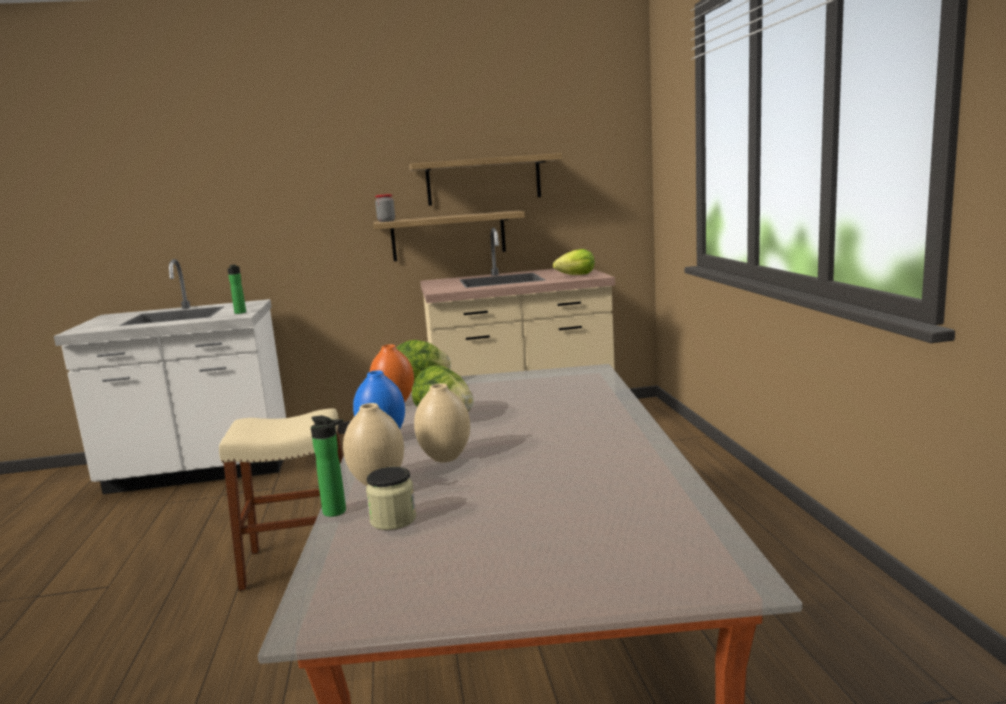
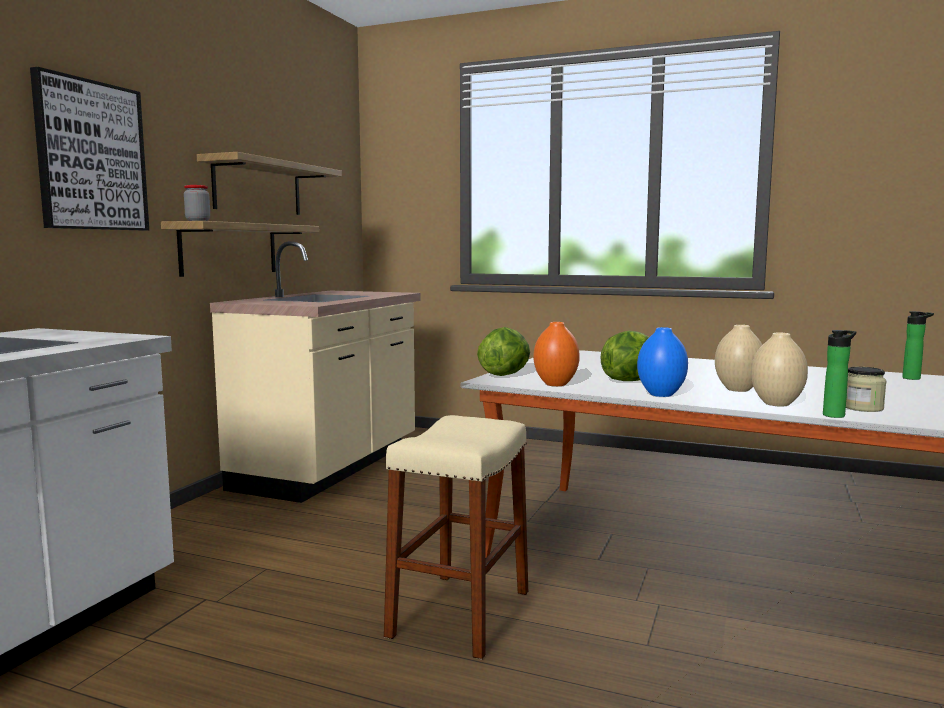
camera: 60 degrees left, 5 degrees down
(241, 313) = (113, 336): bottle -> bottle (913, 378)
(312, 184) = (91, 156): none -> picture
(576, 275) = (377, 293): lettuce -> none

